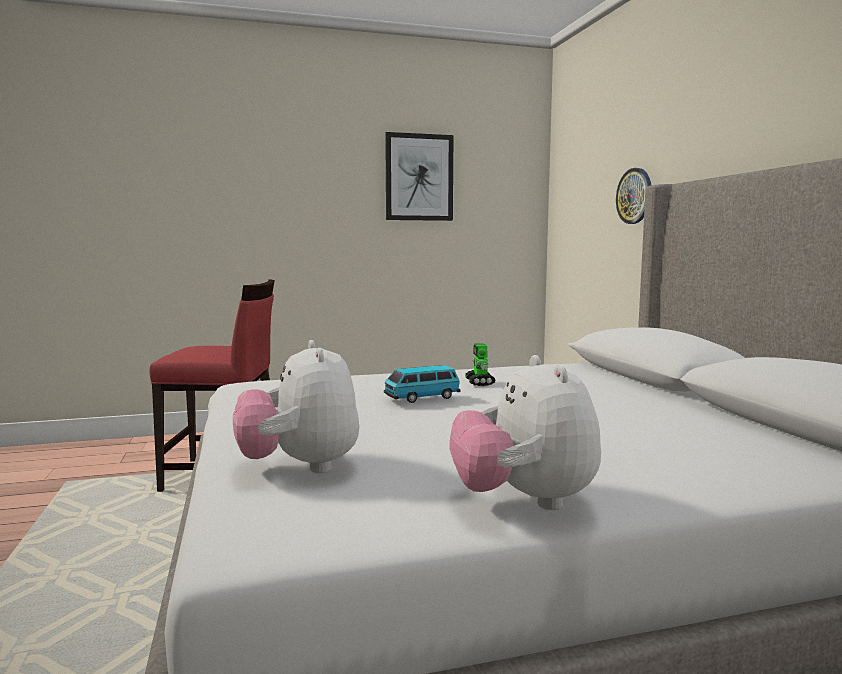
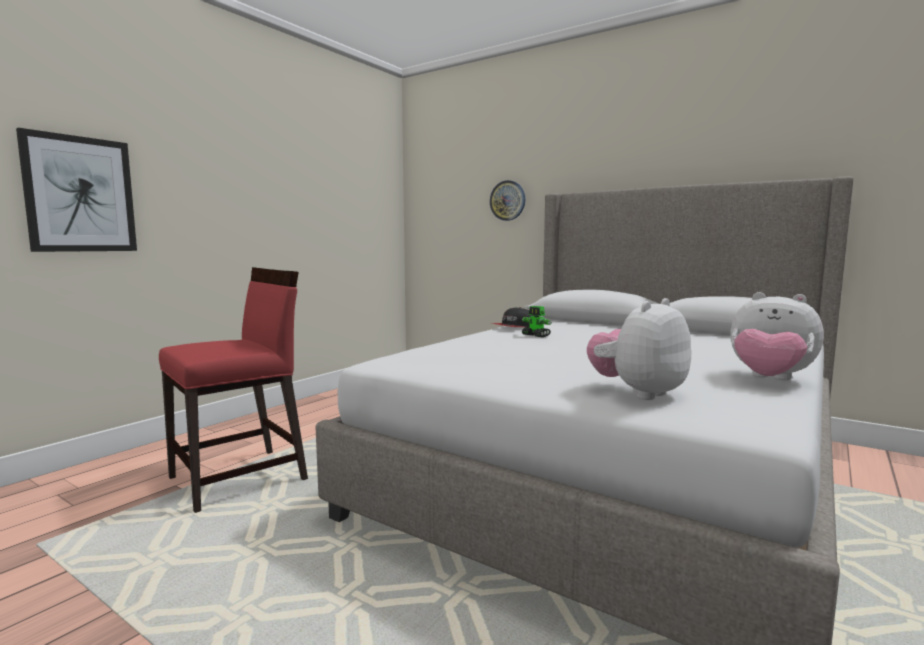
camera: 40 degrees left, 0 degrees up
(300, 467) = (638, 393): plush toy -> plush toy turned 105 degrees clockwise
(419, 177) = (318, 173): picture -> picture (80, 194)
(421, 397) = (548, 347): toy car -> none
(504, 369) = (514, 327): none -> cap

